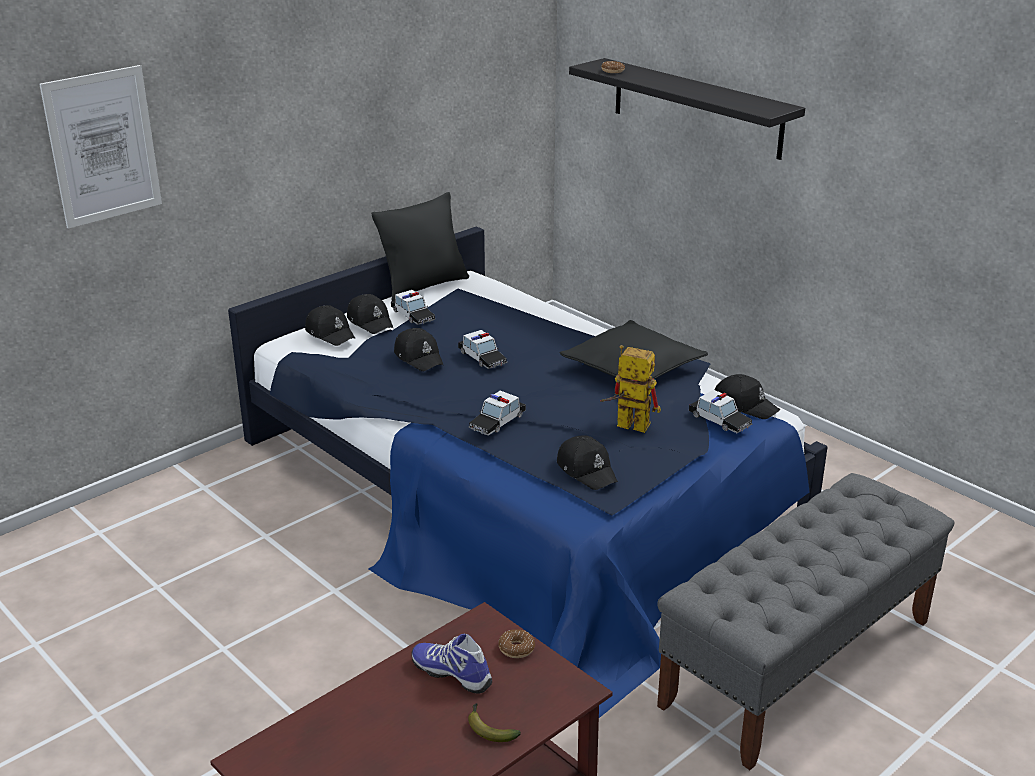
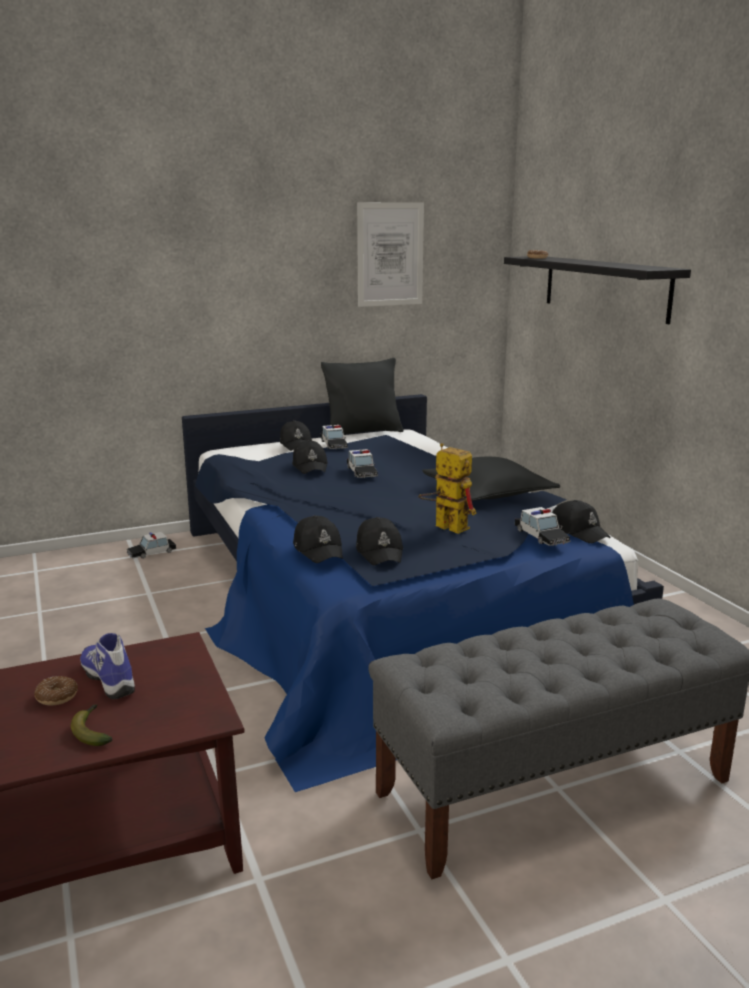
camera: 20 degrees right, 10 degrees down
(103, 146) = (81, 261): picture -> picture (390, 254)
(330, 333) = (259, 447): black cap -> black cap (319, 549)
(497, 422) = (330, 509): toy car -> toy car (151, 553)
(516, 648) = (188, 672): donut -> donut (57, 697)

